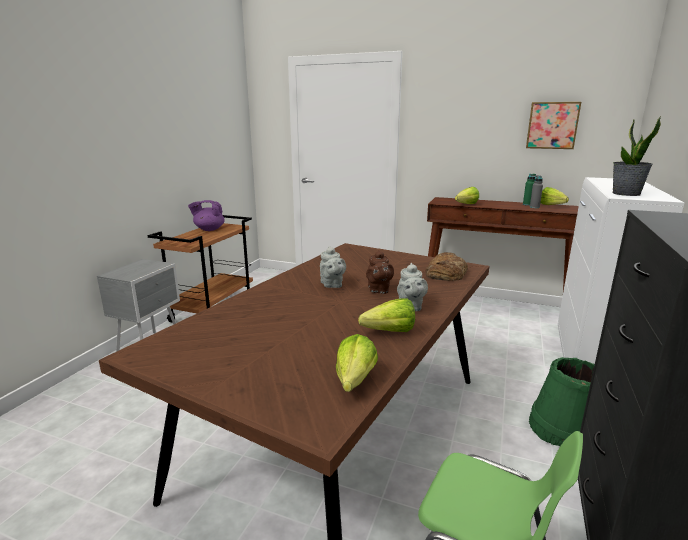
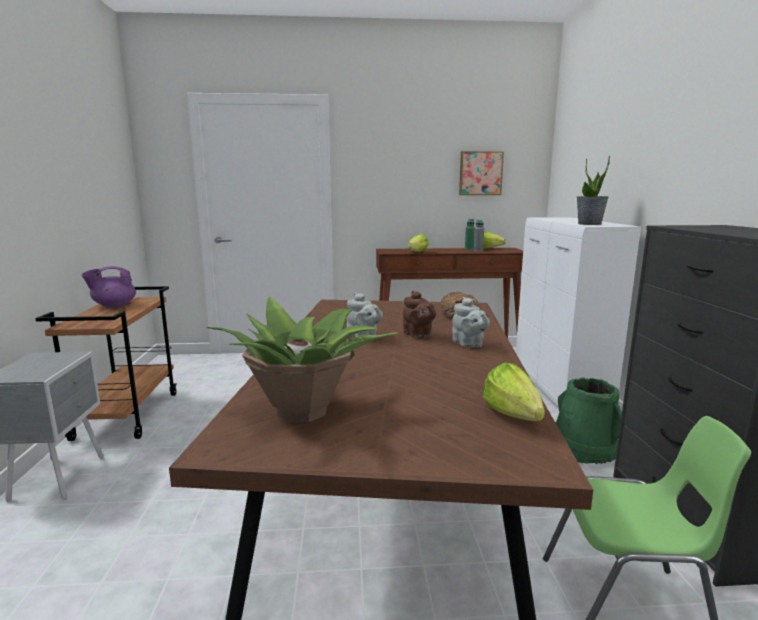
camera: 25 degrees left, 5 degrees down
(215, 338) = (304, 410): none -> potted plant
(385, 332) = (477, 369): lettuce -> none

